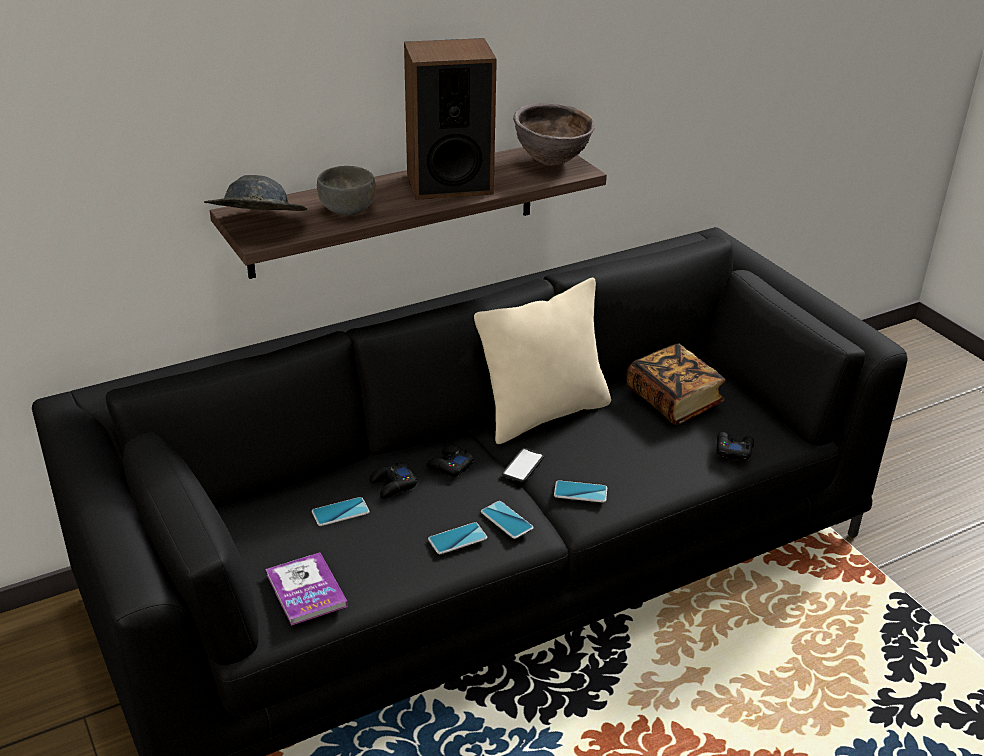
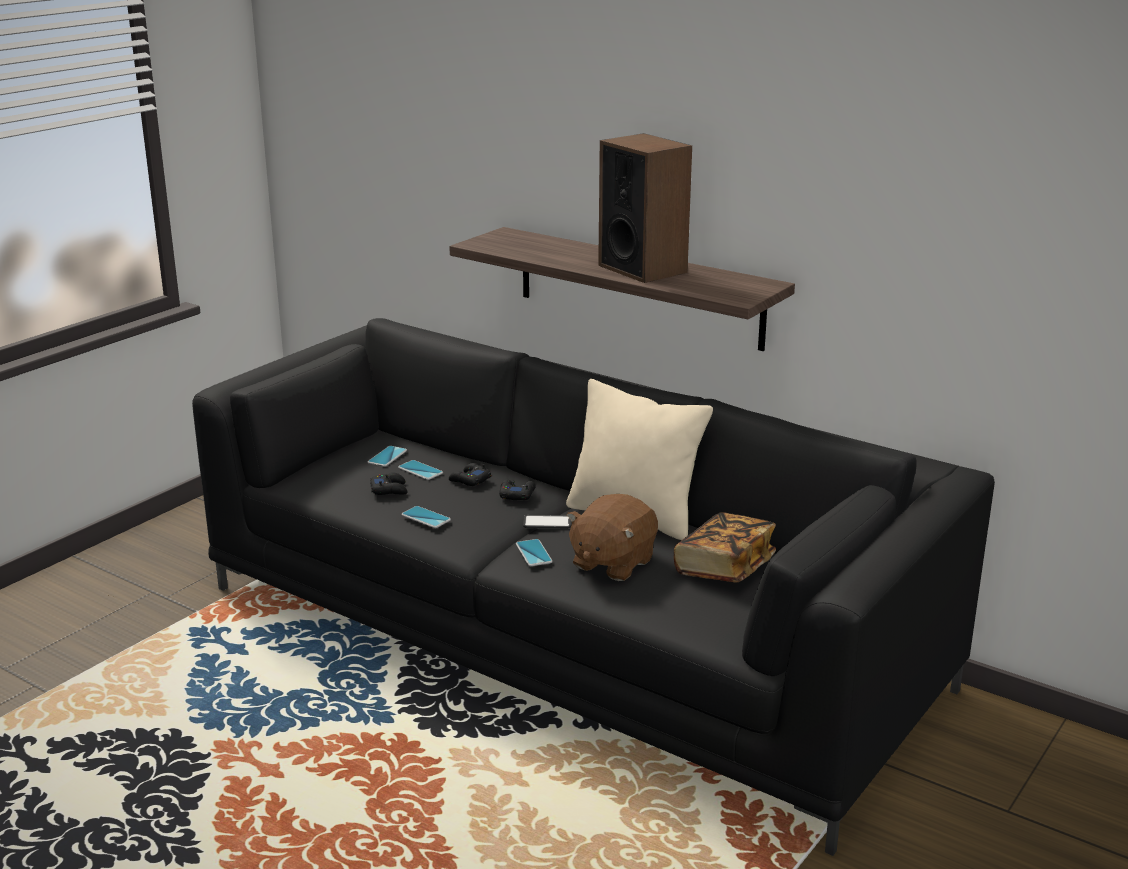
camera: 65 degrees right, 10 degrees down
(257, 227) = (491, 240): grey hat -> none
(306, 590) = (326, 481): book -> none
(348, 209) = (553, 253): grey bowl -> none
(507, 520) = (466, 531): phone -> phone (387, 457)
(551, 163) = (739, 289): brown bowl -> none
(629, 454) = (612, 563): none -> brown plush toy
(733, 450) = (674, 612): black game controller -> black game controller (389, 489)

